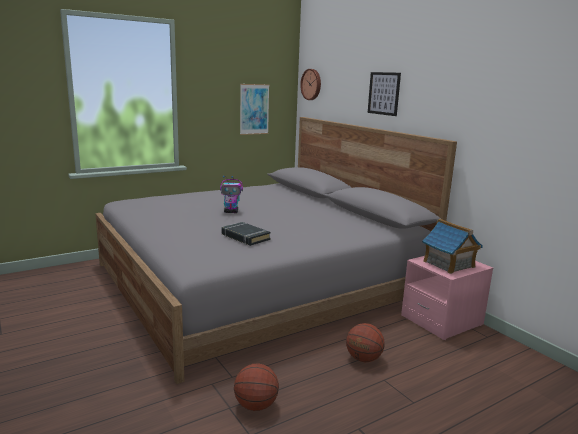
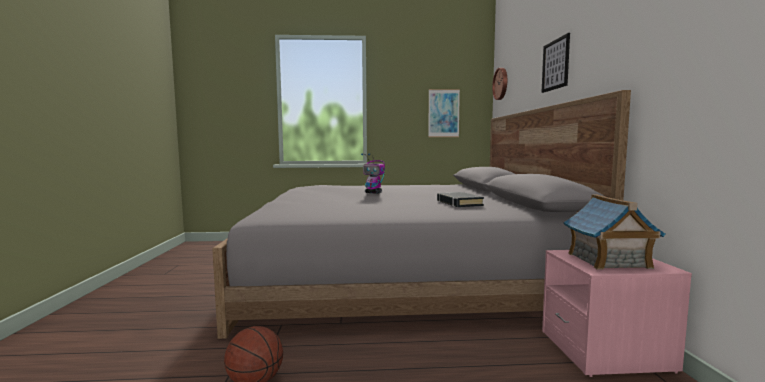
camera: 30 degrees right, 10 degrees down
(245, 237) = (350, 205): black book -> black book (458, 203)
(363, 359) = (438, 368): basketball -> none

